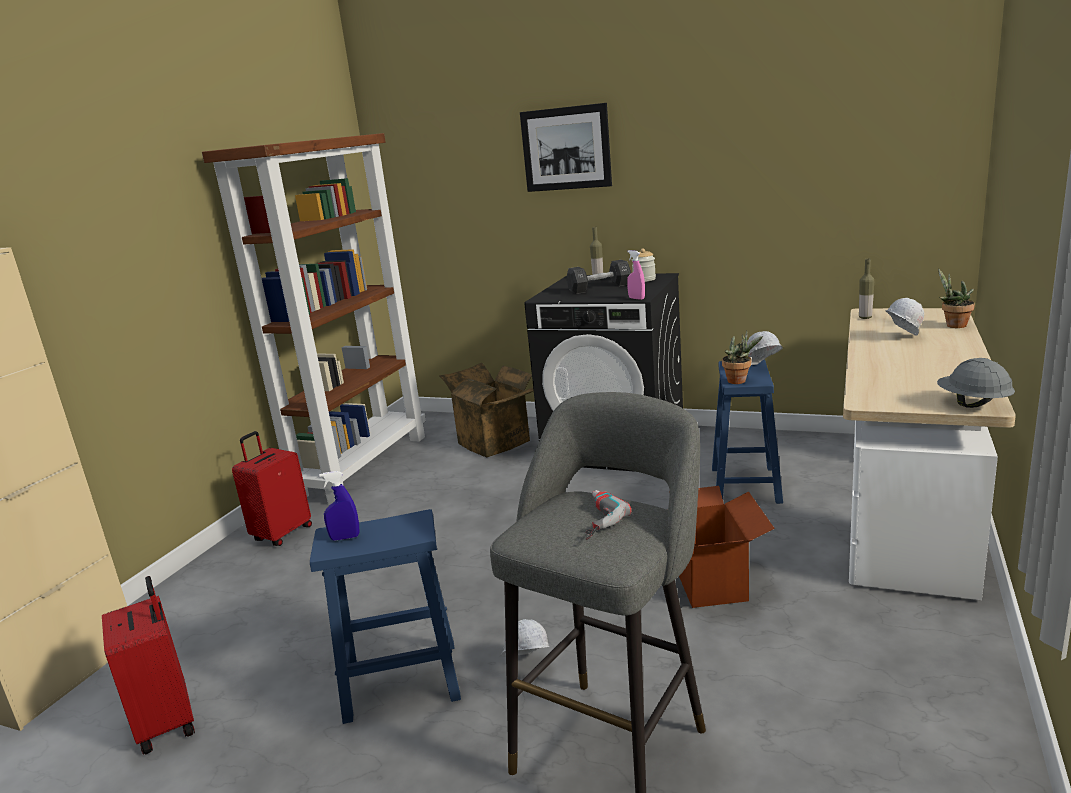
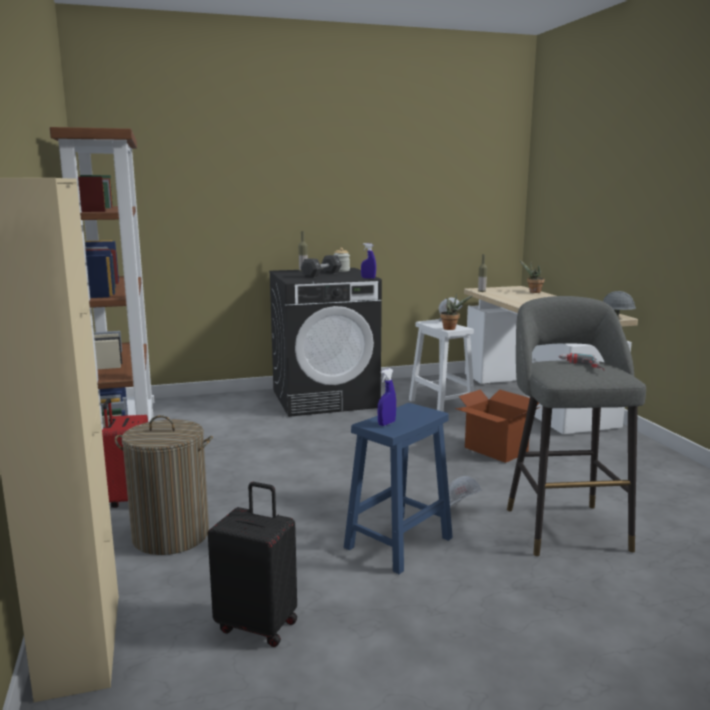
camera: 40 degrees left, 5 degrees down
(168, 722) = (258, 625): red suitcase -> black suitcase
(252, 588) = (171, 535): none -> laundry basket
(497, 441) = (227, 410): cardboard box -> none
(566, 148) = (272, 171): picture -> none
(636, 298) = (368, 278): pink spray bottle -> blue spray bottle
(745, 484) = (440, 404): blue stool -> white stool
(901, 337) = (521, 297): white hard hat -> none

